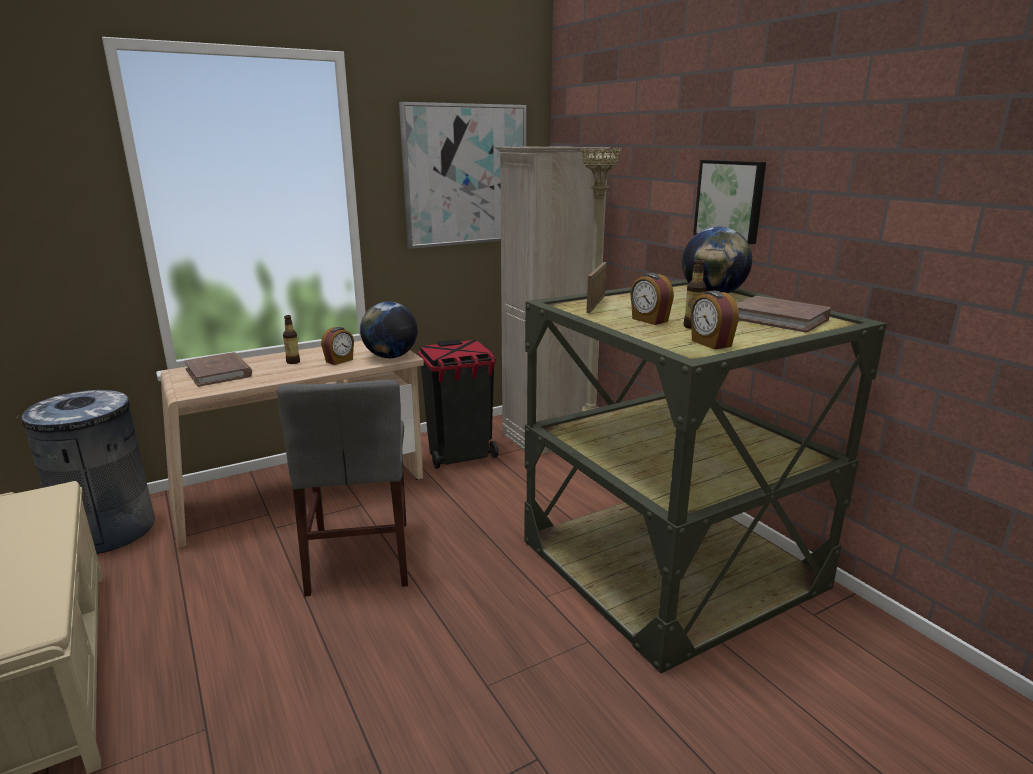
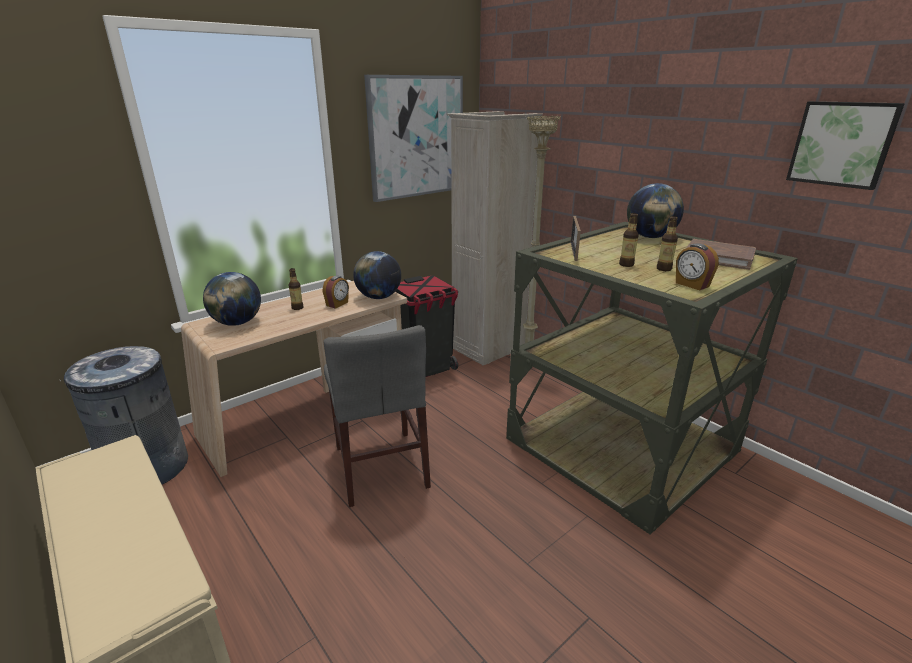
camera: 10 degrees left, 5 degrees up
(219, 373) = (237, 323): brown book -> globe
(649, 320) = (626, 264): alarm clock -> bottle
(730, 200) = (656, 160): picture -> picture (842, 144)

